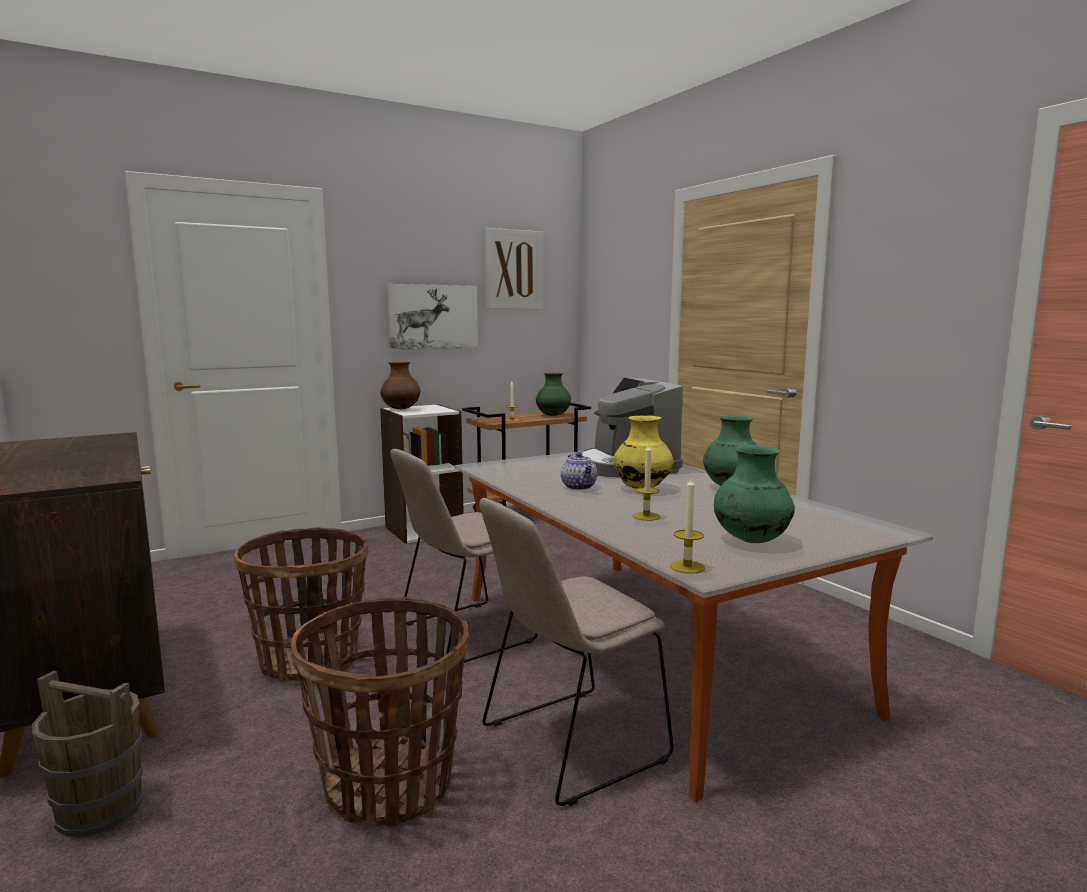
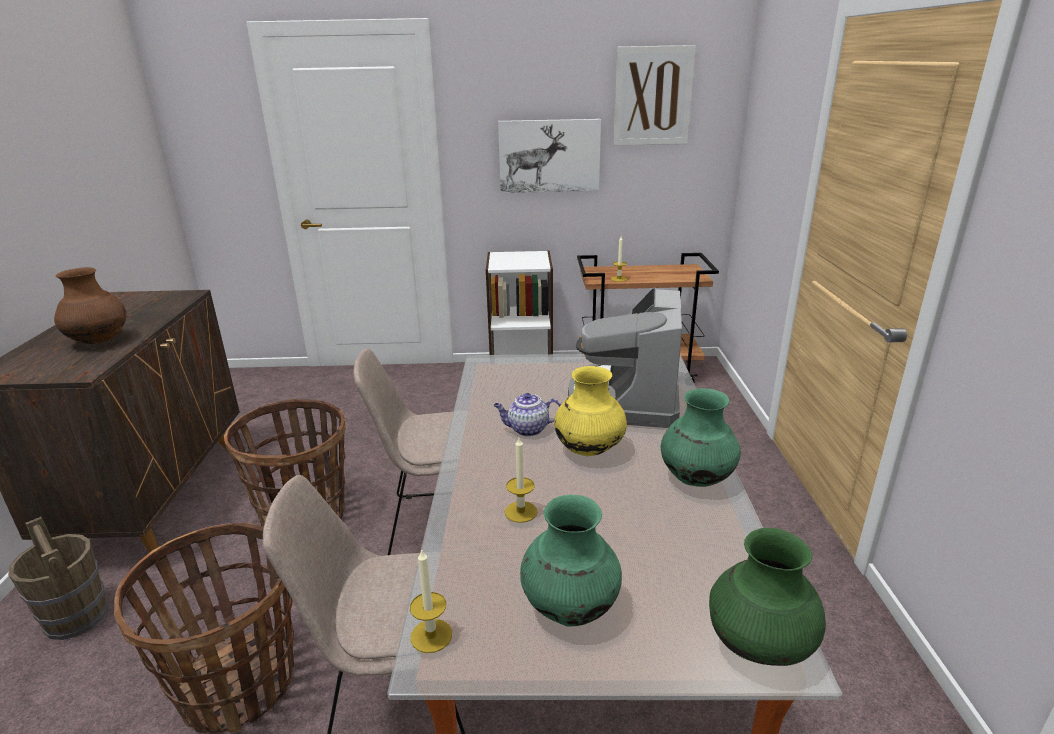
camera: 30 degrees right, 15 degrees up
(401, 409) = (502, 257): brown vase -> brown vase (100, 341)
(553, 415) = (675, 275): green vase -> green vase (759, 647)
(579, 487) = (527, 429): teapot -> teapot turned 75 degrees clockwise

